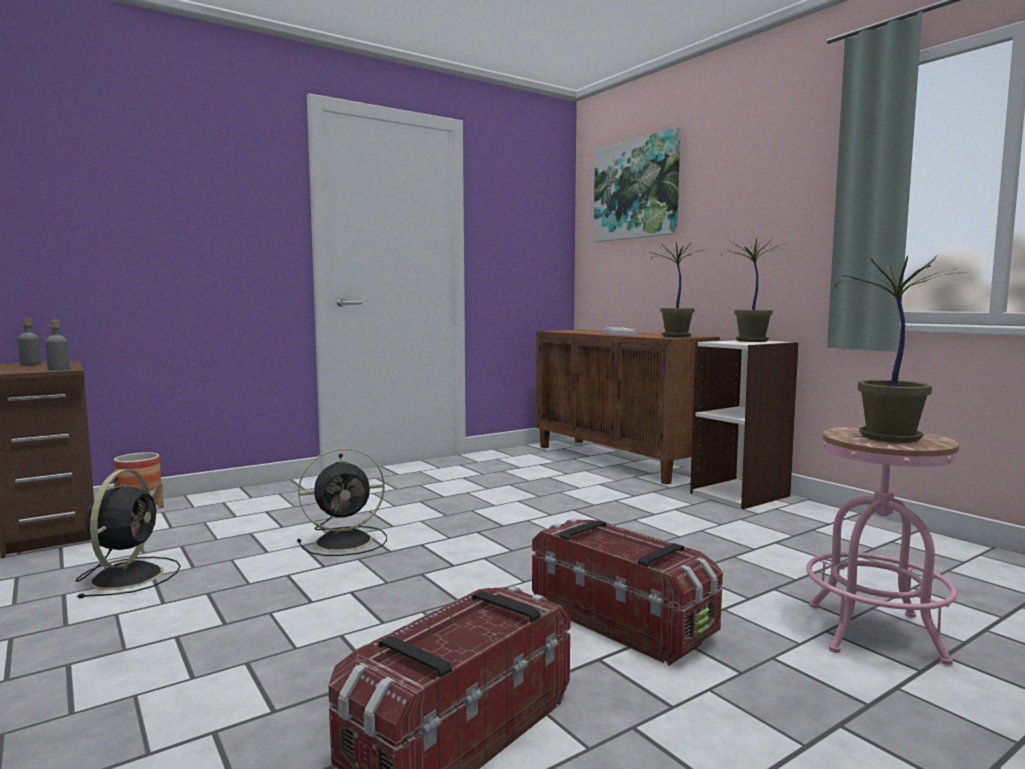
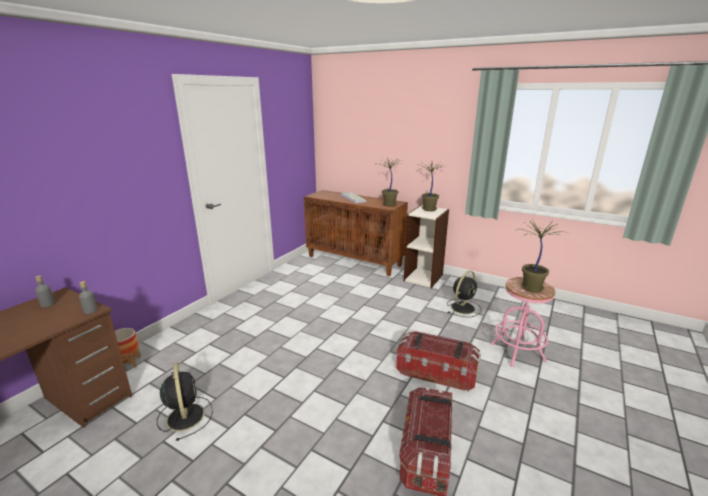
camera: 25 degrees left, 15 degrees up
(346, 541) = (277, 356): black fan -> black fan (463, 307)
(636, 189) = (356, 117): picture -> none

